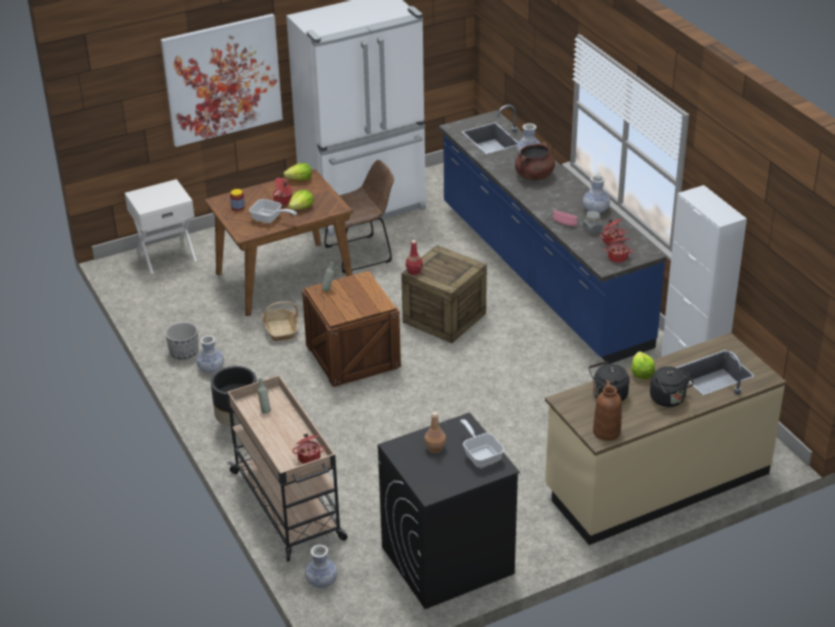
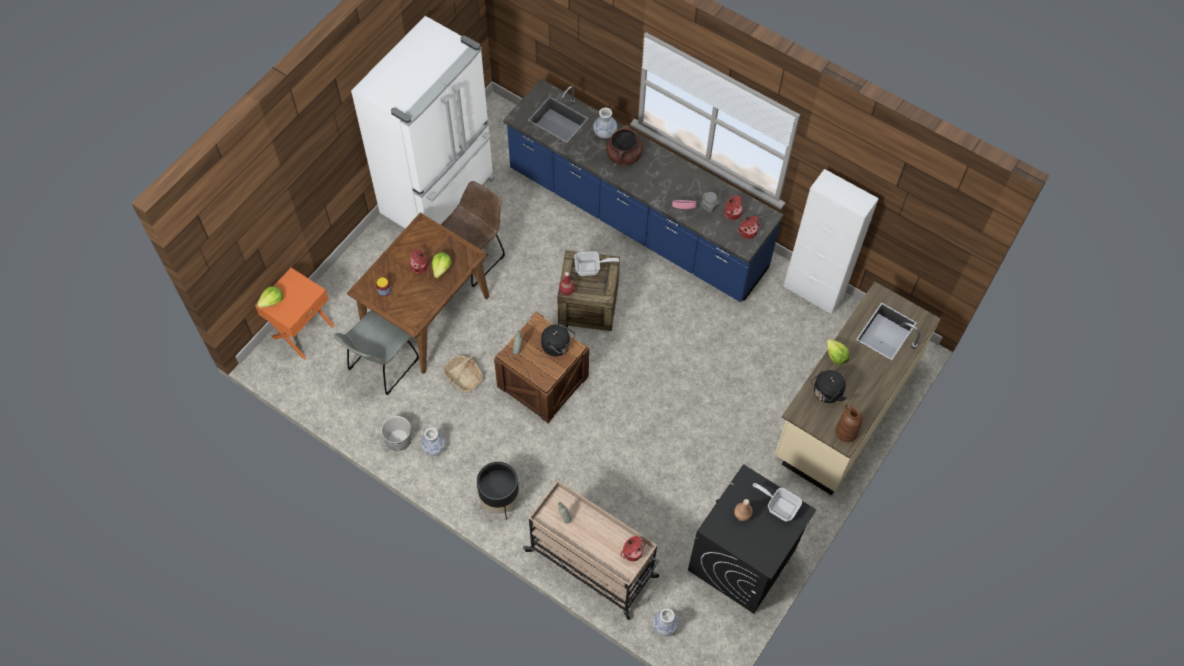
camera: 30 degrees left, 25 degrees up
(166, 255) = (302, 330): white nightstand -> orange nightstand
(213, 300) = (381, 367): none -> grey chair
(222, 79) = (310, 171): picture -> none
(269, 219) = (423, 294): frying pan -> frying pan (591, 268)
(299, 179) = (415, 232): lettuce -> lettuce (272, 301)
(595, 210) = (698, 179): vase -> none
(669, 400) = (871, 376): black kettle -> black kettle (557, 346)

